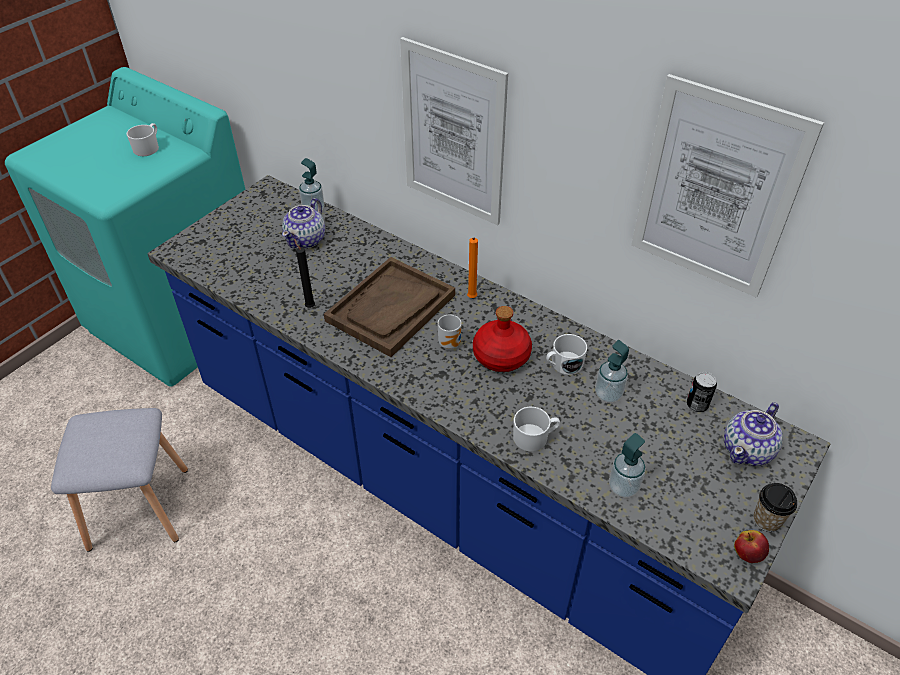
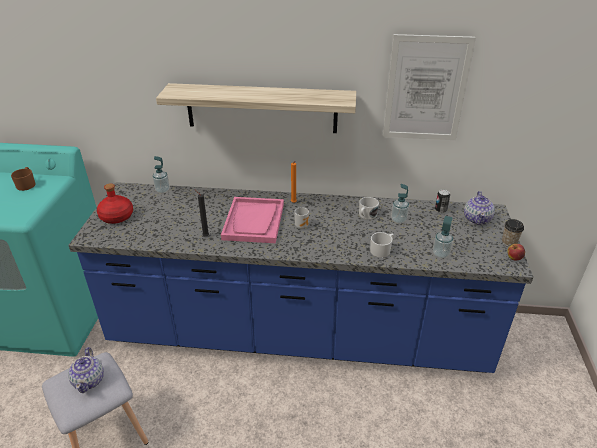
camera: 30 degrees left, 10 degrees down
(148, 147) = (27, 184): white mug -> brown mug
(306, 239) = (172, 205): teapot -> teapot (89, 380)
(391, 308) = (254, 221): brown tray -> pink tray
(453, 134) = (261, 108): picture -> shelf
(501, 355) = (333, 222): red bottle -> red bottle (117, 216)

